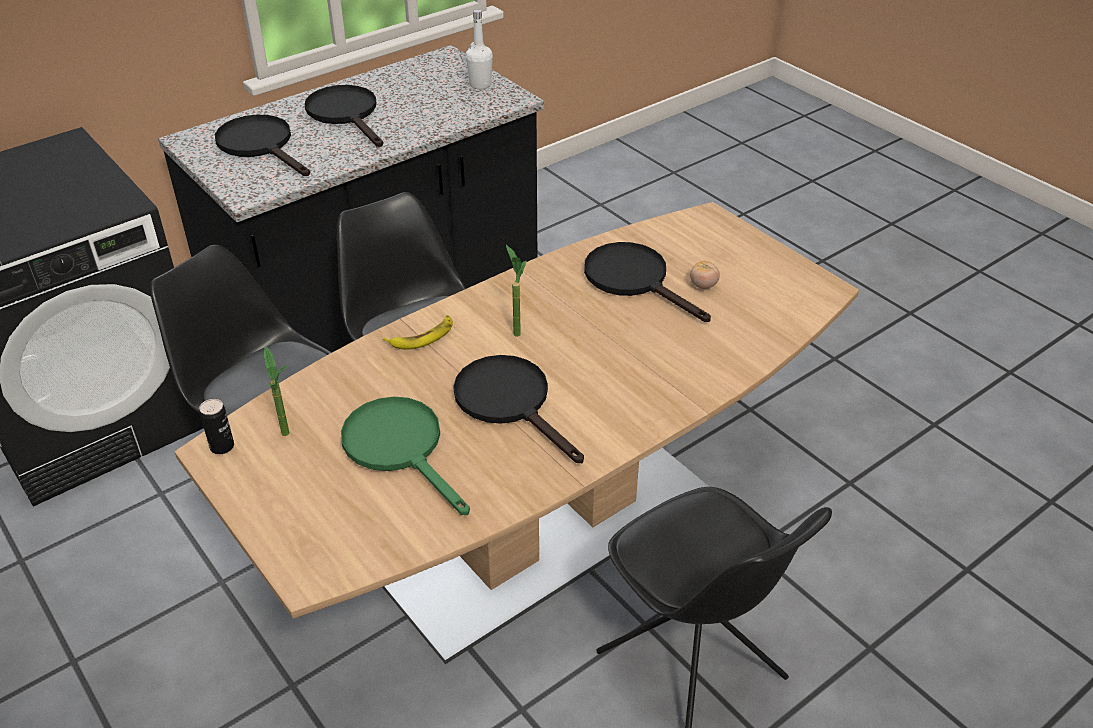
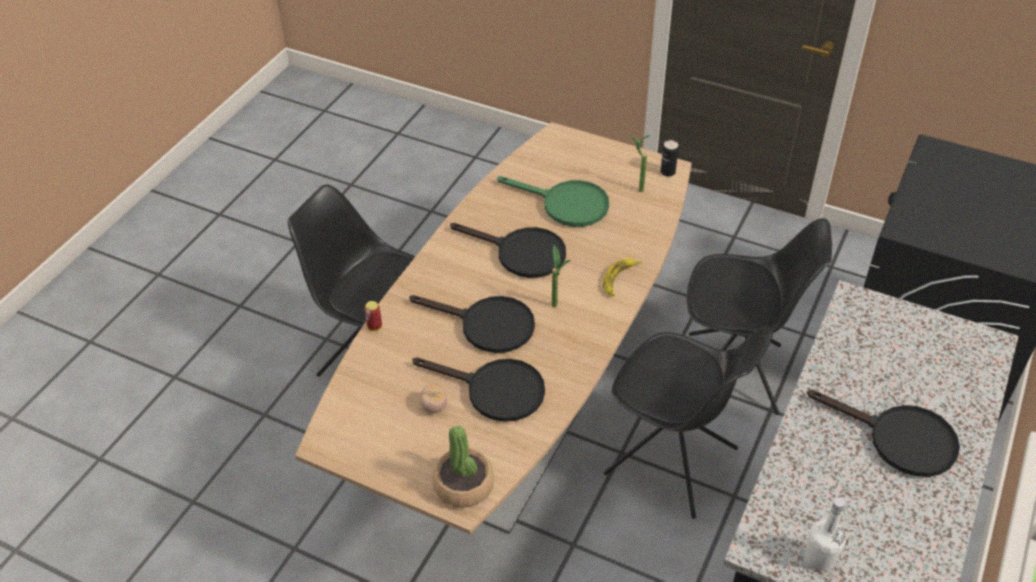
camera: 155 degrees right, 5 degrees up
(261, 145) = (919, 361): black frying pan -> black frying pan (487, 326)
(703, 226) = (464, 485): none -> potted plant
(738, 376) = (374, 327): none -> can

